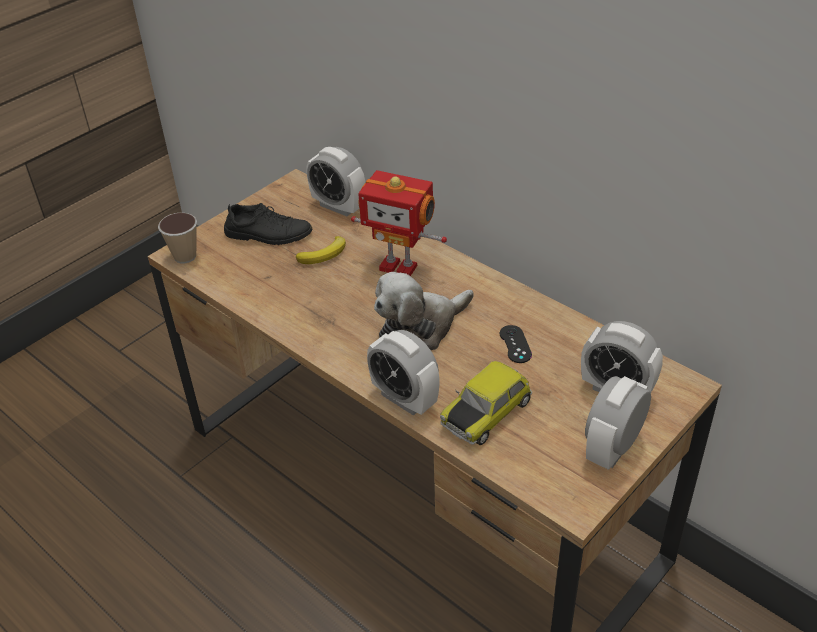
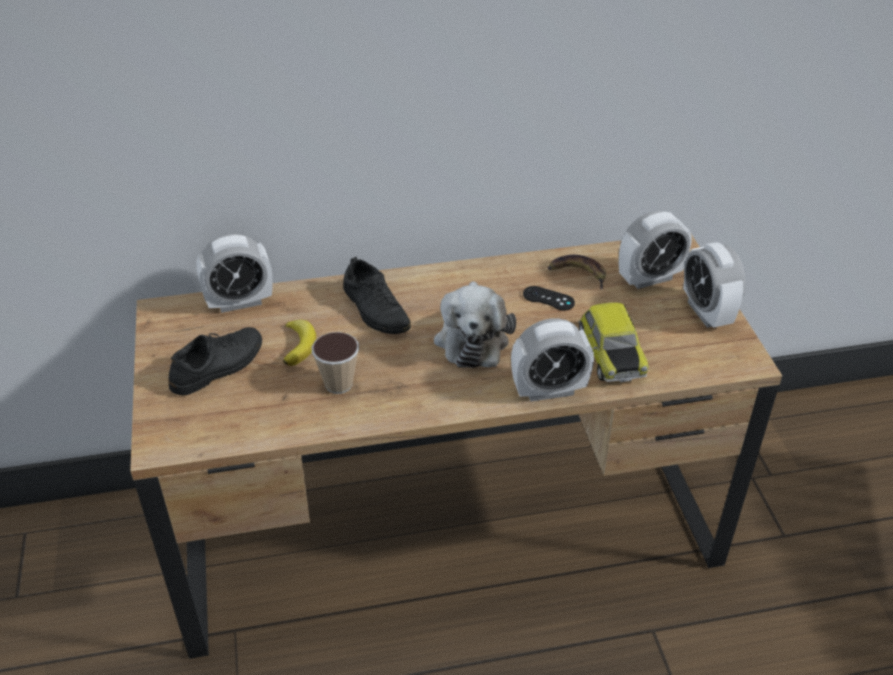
camera: 55 degrees left, 0 degrees up
(185, 256) = (172, 441): cup -> cup (338, 384)
(399, 266) = (375, 309): toy robot -> black shoe
(568, 345) = (577, 274): none -> banana

